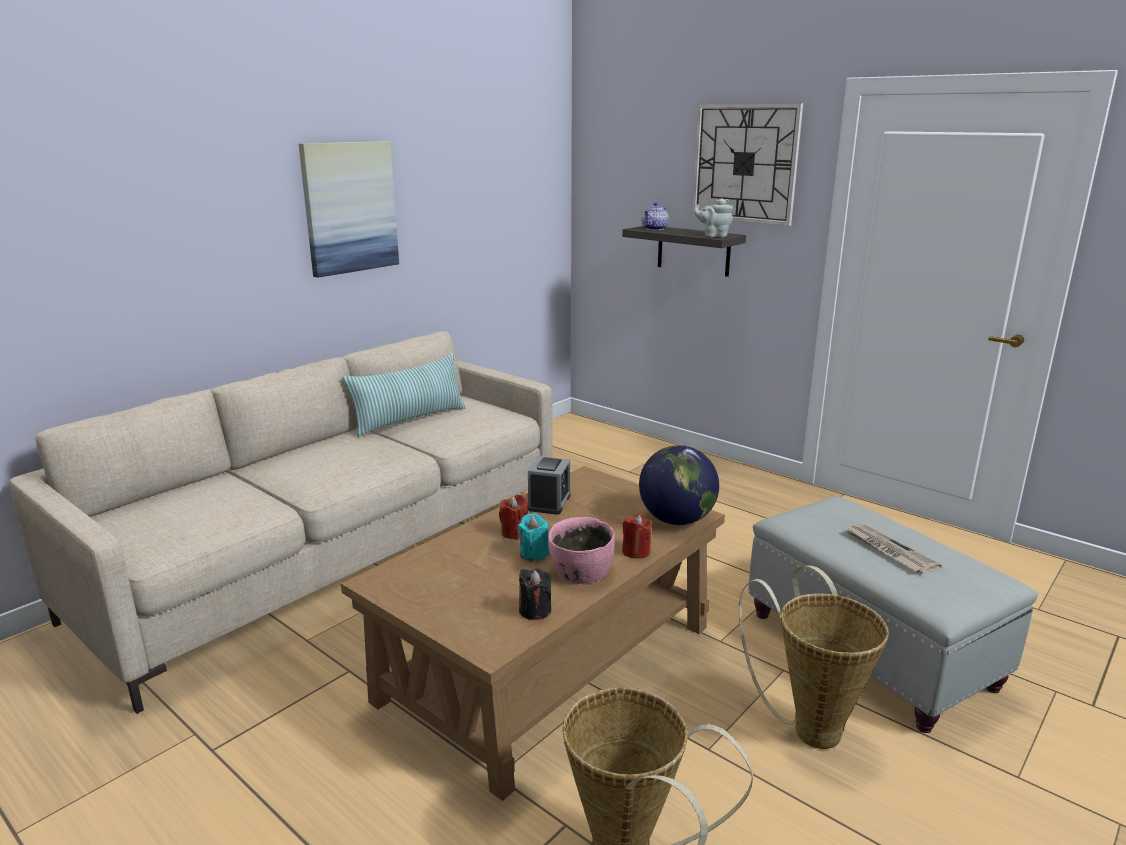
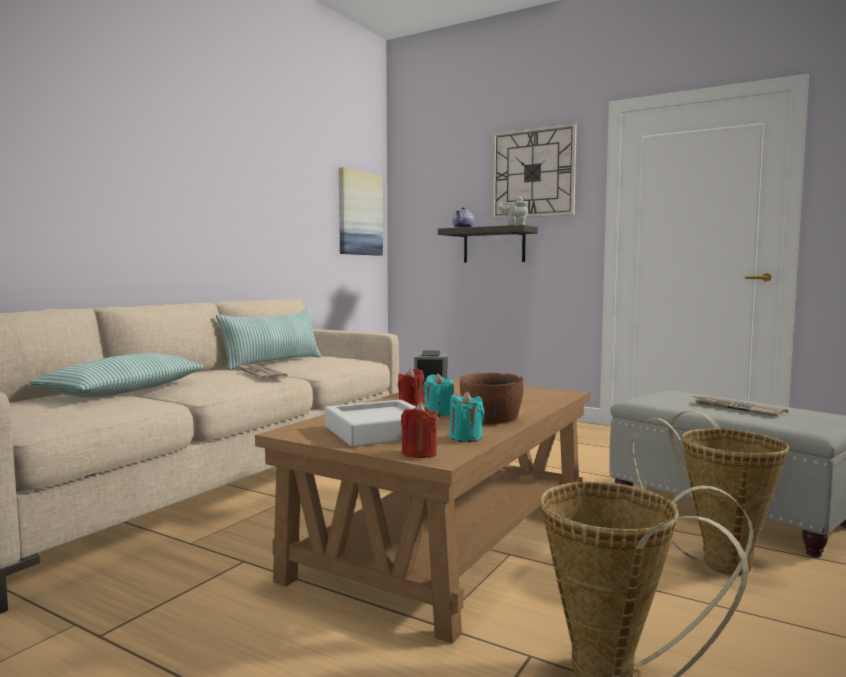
camera: 10 degrees left, 15 degrees down
(244, 483) = (125, 391): none -> pillow
(349, 207) = (221, 182): picture -> picture (359, 213)
(385, 451) = (260, 374): none -> newspaper
(457, 589) = (378, 431): none -> grey tray
(535, 611) = (465, 438): black candle -> turquoise candle
(580, 571) = (490, 419): pink bowl -> brown bowl
(636, 551) = (532, 409): red candle -> red candle (419, 453)
(676, 520) = (552, 395): globe -> none

